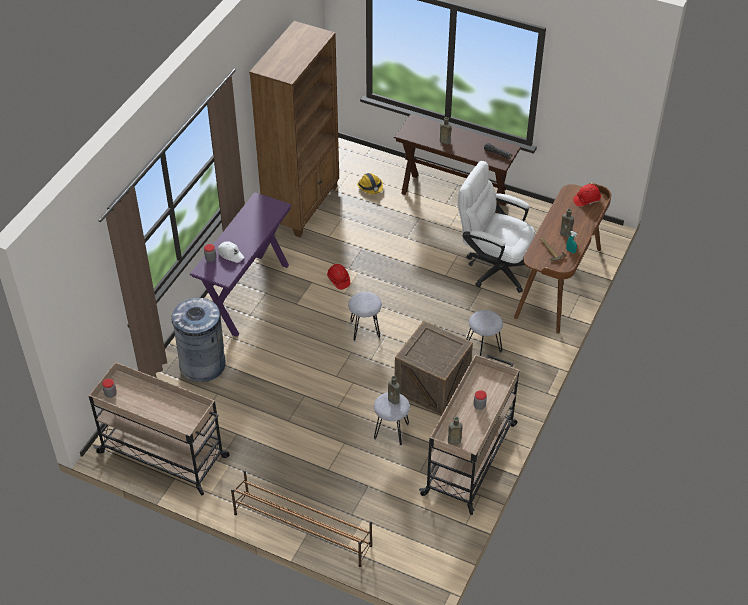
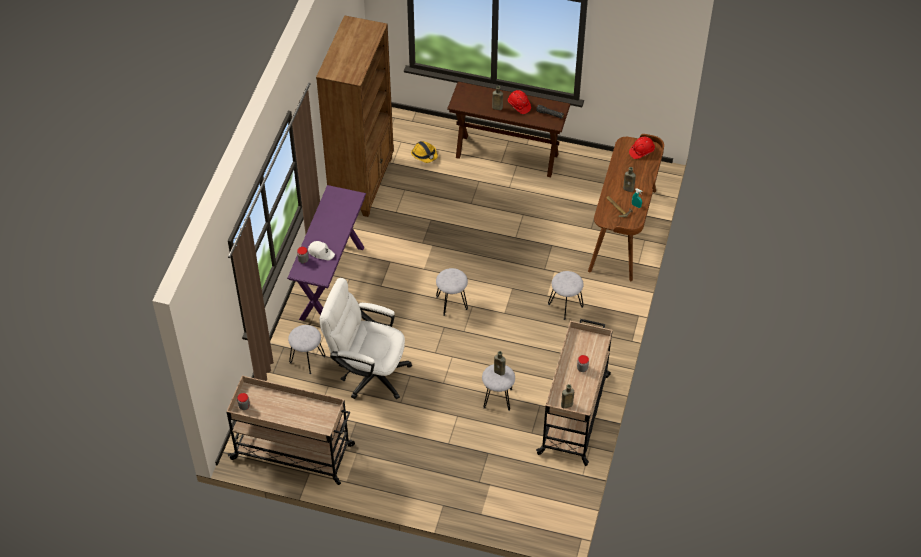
camera: 10 degrees left, 5 degrees up
(203, 364) = (307, 359): grey trash can -> grey stool
(302, 529) = (437, 502): brown shoe rack -> none
(338, 280) = (415, 256): red hard hat -> red hard hat (519, 105)
(432, 385) = (525, 349): crate -> none
(493, 266) = (559, 222): white office chair -> white office chair (367, 372)

